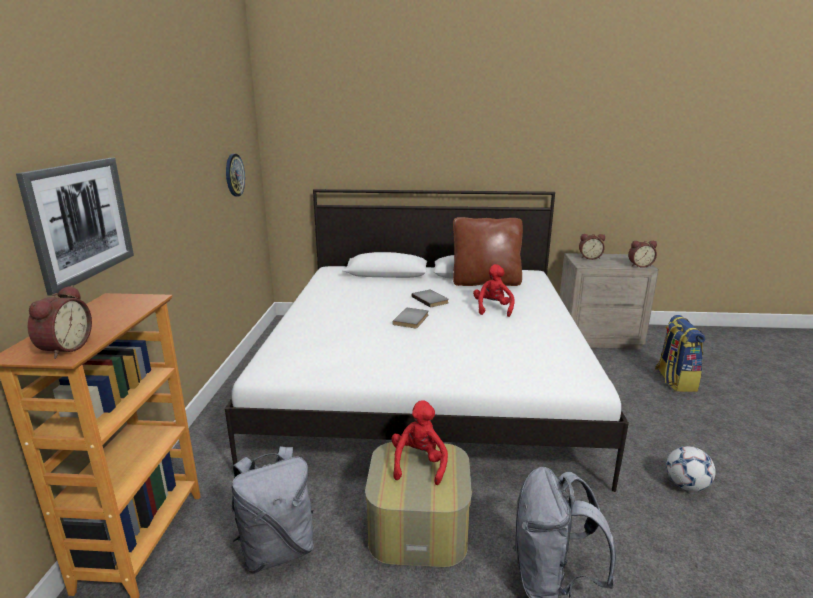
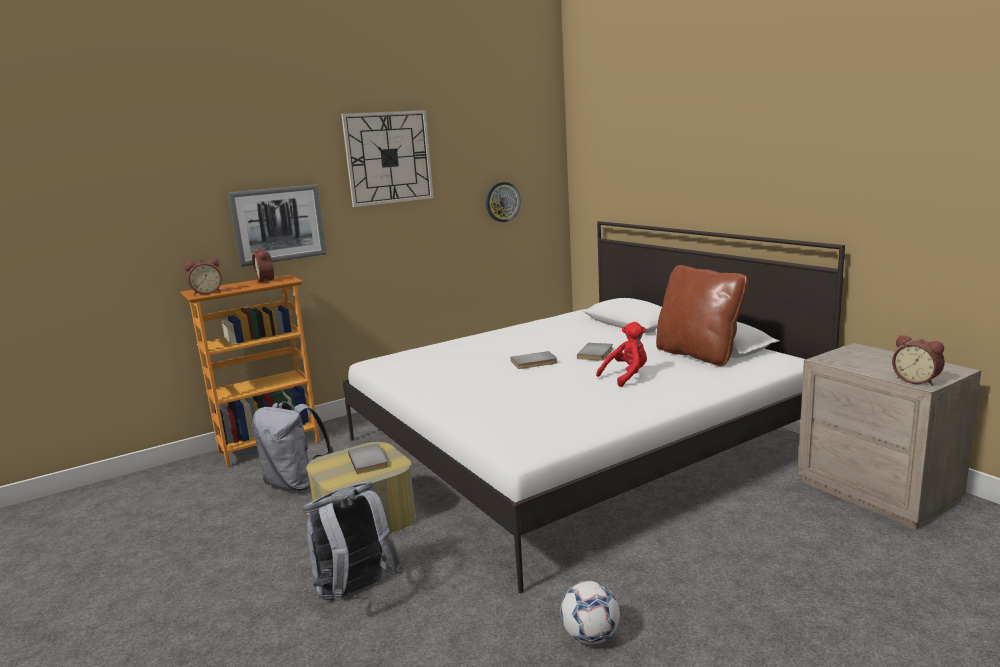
camera: 55 degrees right, 5 degrees down
(163, 123) = (388, 158): none -> wall clock
(419, 464) = (370, 460): red plush toy -> grey book
(589, 257) = (870, 355): alarm clock -> alarm clock (267, 280)
(674, 380) = (861, 577): backpack -> none

